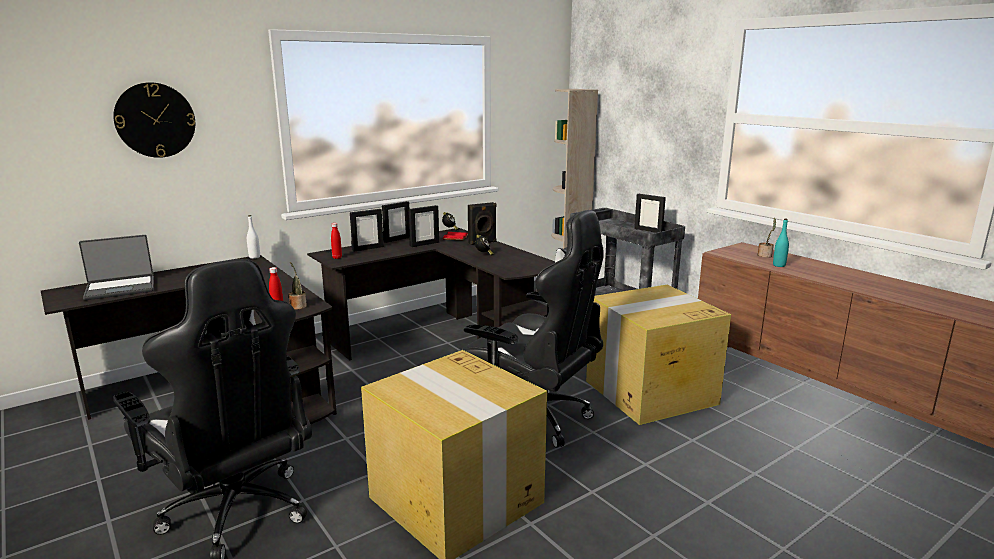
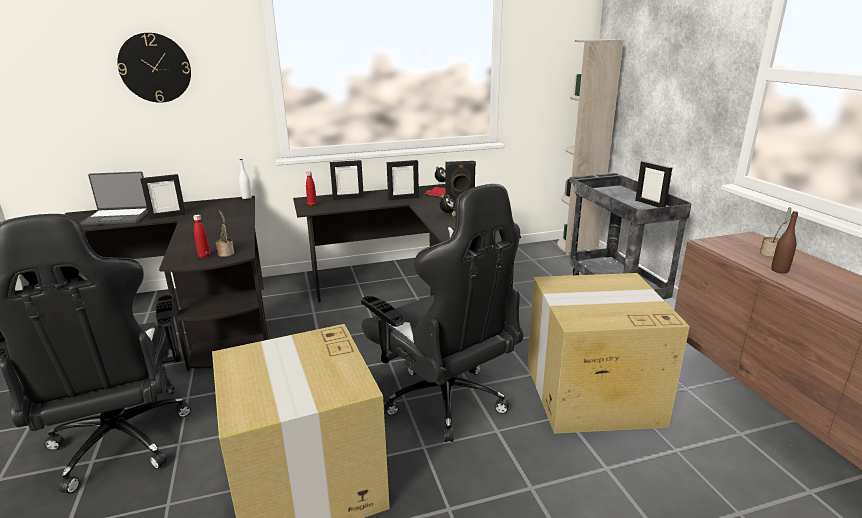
camera: 20 degrees right, 5 degrees up
(397, 239) = (383, 190): picture frame -> picture frame (168, 216)
(779, 265) = (779, 270): turquoise bottle -> brown bottle

